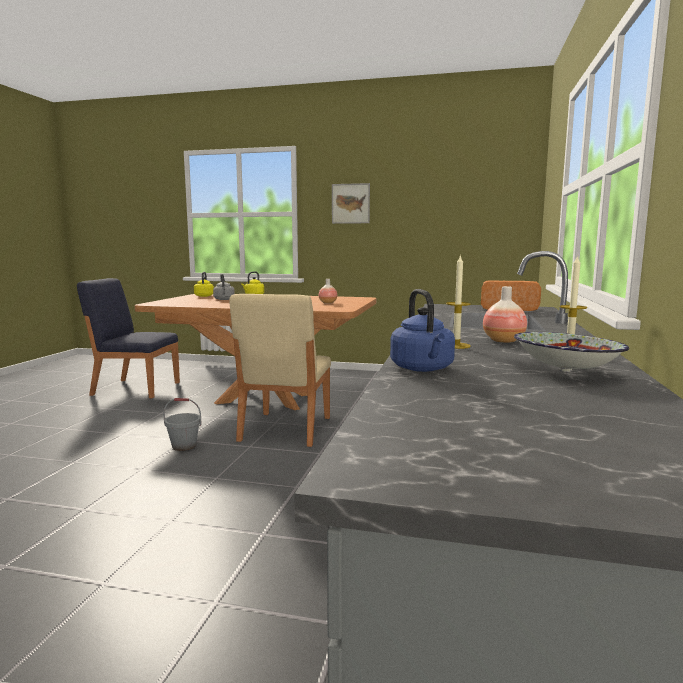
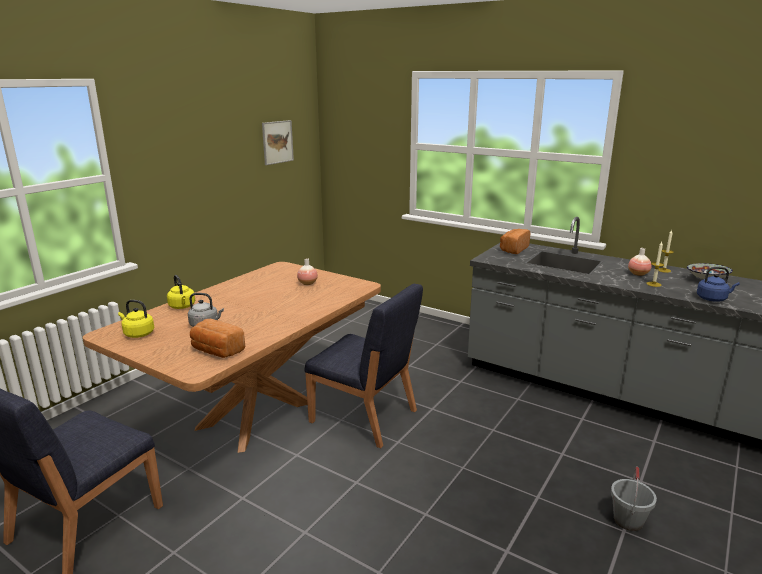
camera: 70 degrees left, 10 degrees up
(182, 303) = (216, 351): none -> bread
(183, 446) = (375, 483): grey bucket -> grey bucket (628, 521)
(284, 429) = (364, 417): beige chair -> blue chair
(350, 203) = (174, 155): picture -> picture (277, 142)

